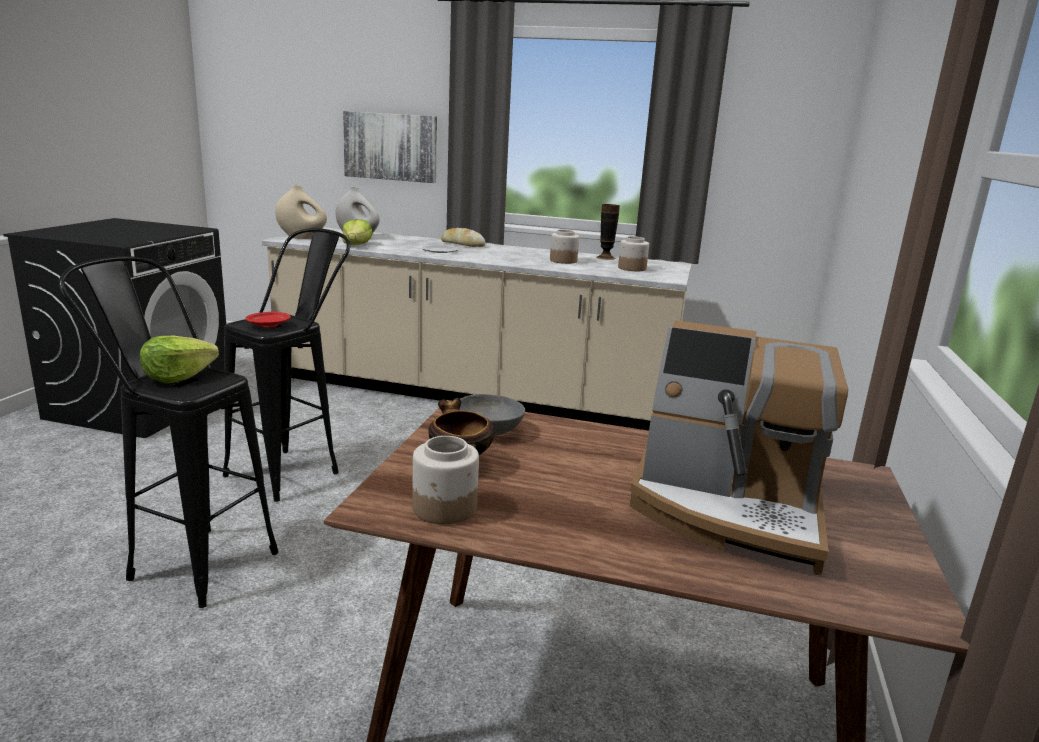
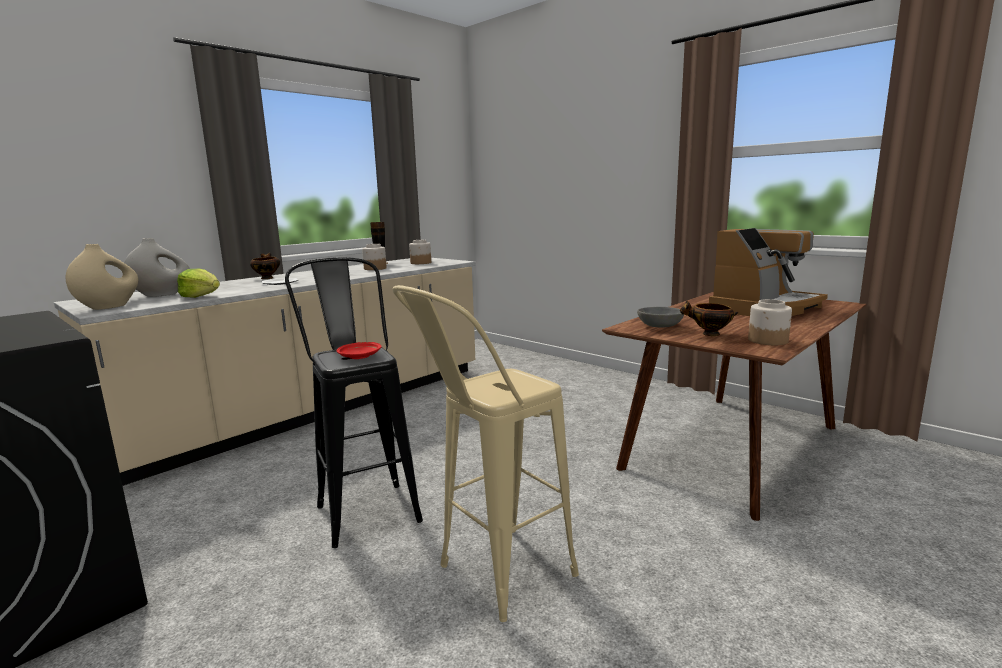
camera: 60 degrees left, 5 degrees down
(178, 377) = (490, 387): lettuce -> none
(189, 560) = (491, 580): black stool -> beige stool
(390, 146) = (125, 195): picture -> none
(462, 244) = (267, 278): bread -> bowl

